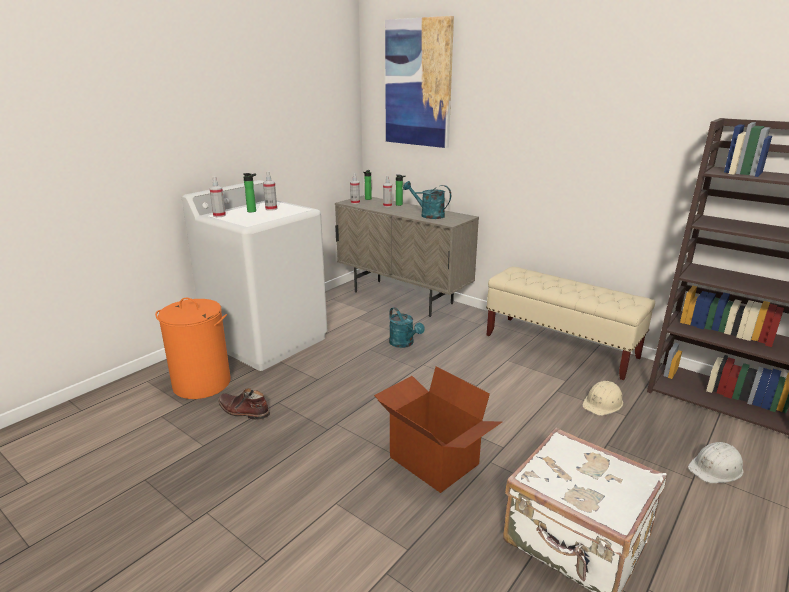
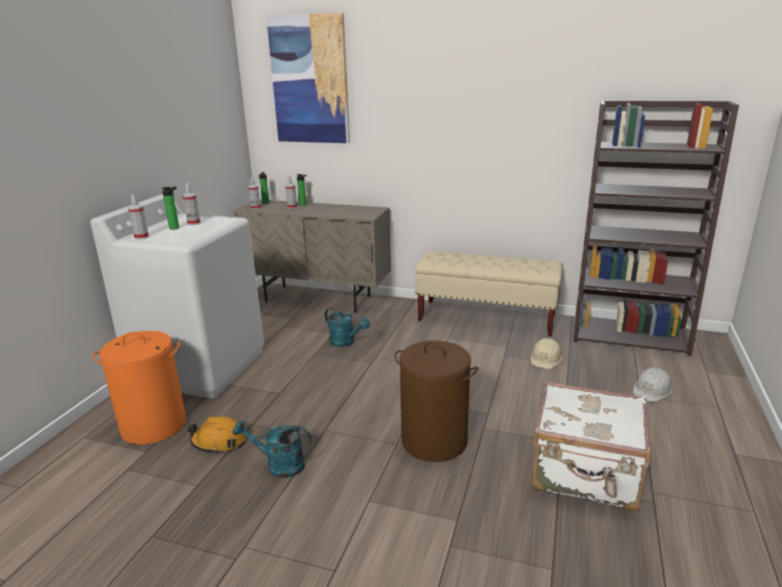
camera: 20 degrees left, 0 degrees up
(243, 411) = (219, 441): brown boot -> orange hard hat
(428, 215) = (341, 211): turquoise watering can -> turquoise watering can (279, 465)
(432, 461) = (434, 441): cardboard box -> brown laundry basket

